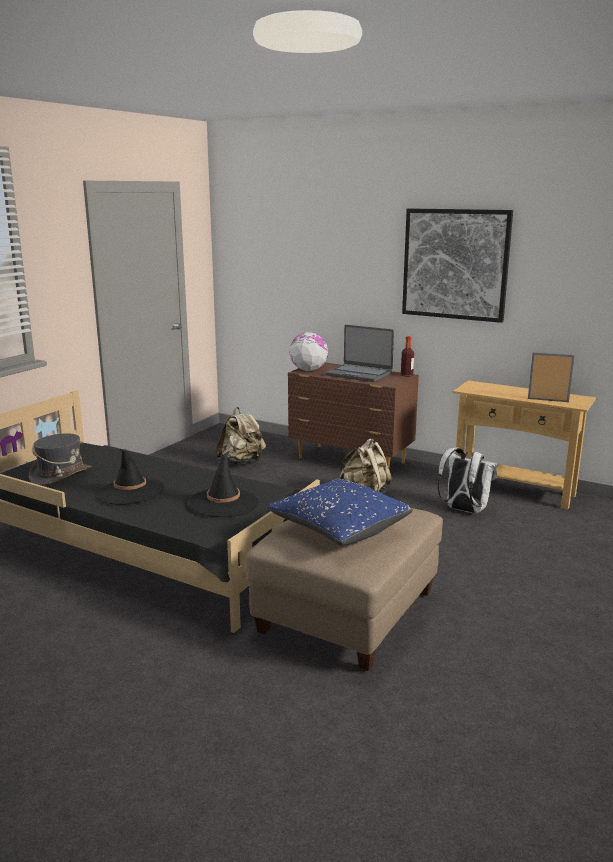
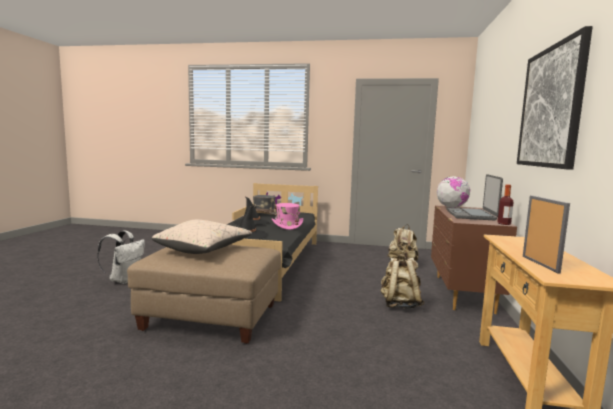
camera: 70 degrees right, 10 degrees down
(179, 470) = (287, 225): none -> pink hat
(339, 528) = (203, 249): blue pillow -> beige pillow
(463, 510) = (426, 351): white backpack -> white backpack (124, 280)

